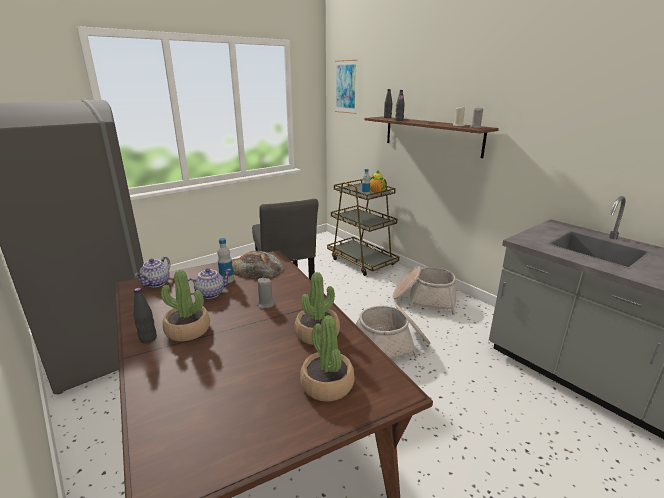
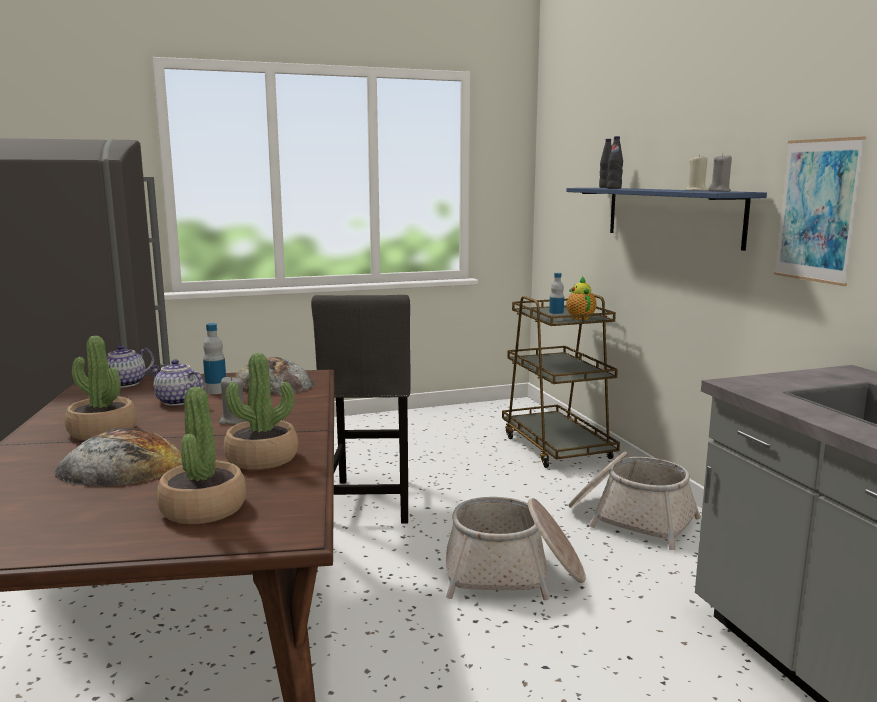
camera: 20 degrees right, 10 degrees down
(148, 339) = (47, 432): black bottle -> none
(210, 293) = (177, 401): teapot -> teapot turned 135 degrees counterclockwise
(234, 359) = (120, 466): none -> bread
(346, 87) = (559, 143): picture -> picture (817, 210)
(431, 135) = (671, 215): brown shelf -> blue shelf

